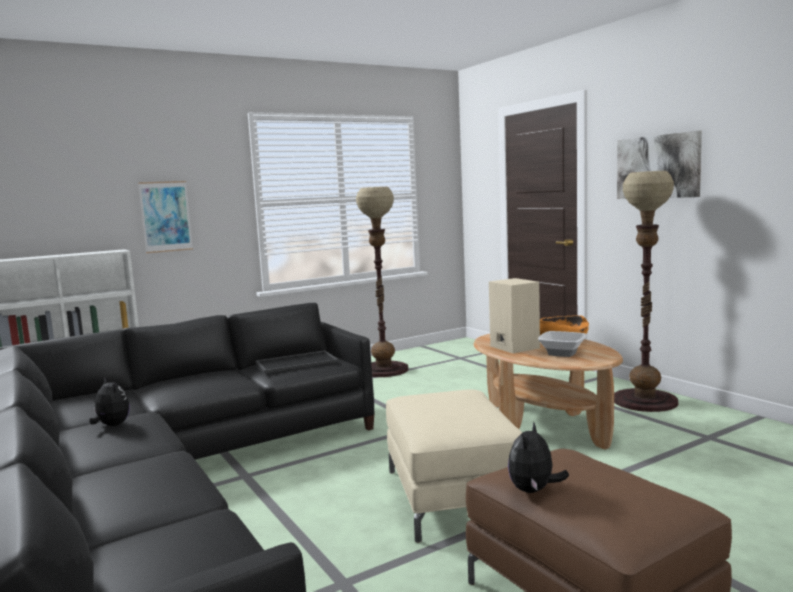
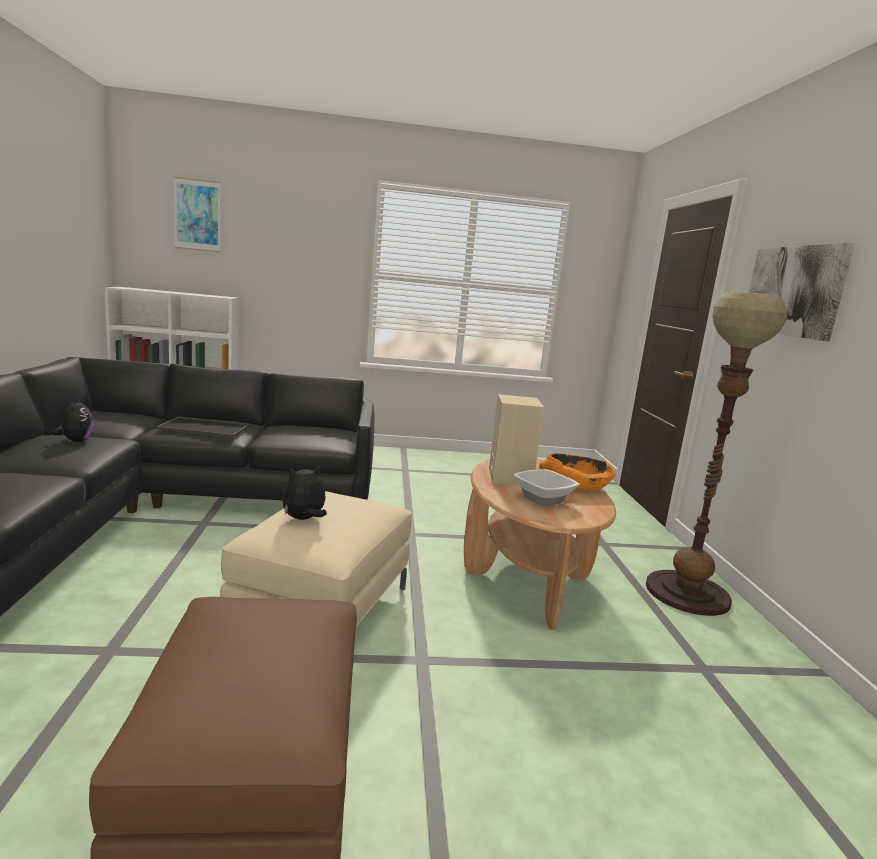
camera: 25 degrees right, 5 degrees up
(166, 216) = (282, 273): picture -> picture (197, 215)
(297, 362) = (307, 432): tray -> tray (206, 427)
(384, 370) = (461, 468): floor lamp -> none
(534, 491) = (196, 634): plush toy -> plush toy (304, 519)

